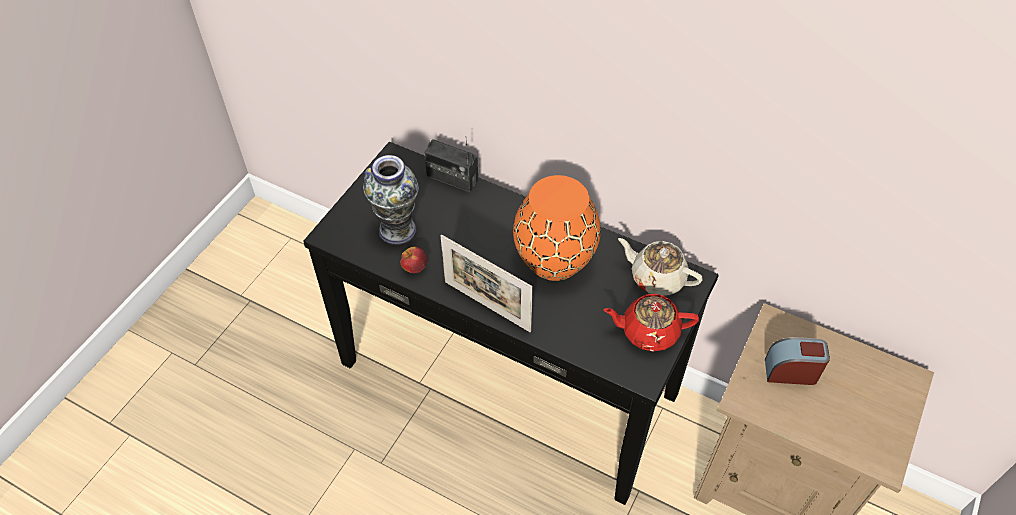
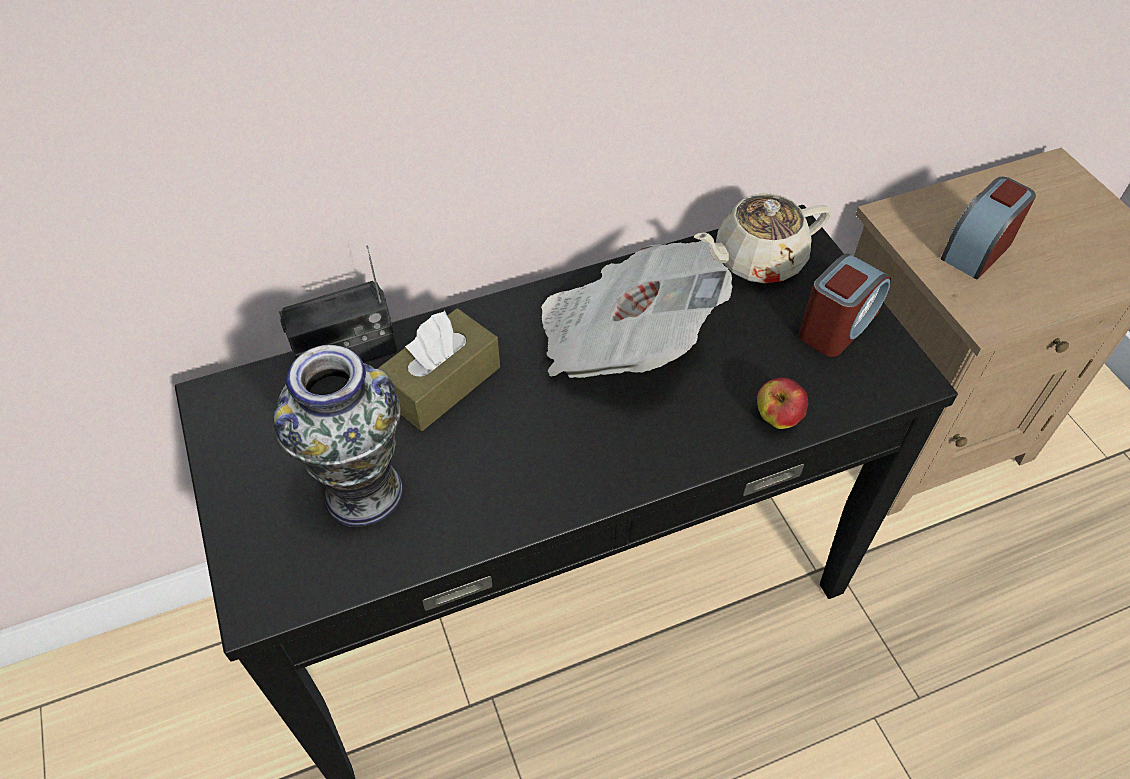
camera: 50 degrees left, 0 degrees up
(415, 267) = (464, 519): apple -> apple (777, 417)
(469, 216) = (442, 383): none -> brown tissue box
(487, 306) = (631, 473): picture frame -> none
(553, 259) = (623, 341): orange vase -> newspaper
(648, 331) = (837, 325): red teapot -> alarm clock

